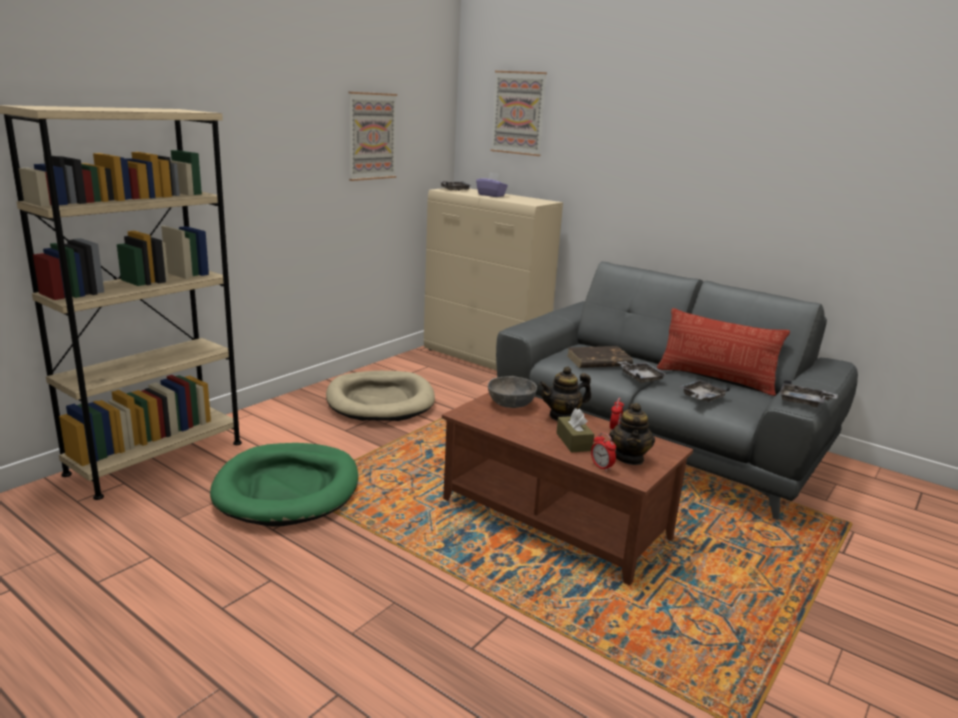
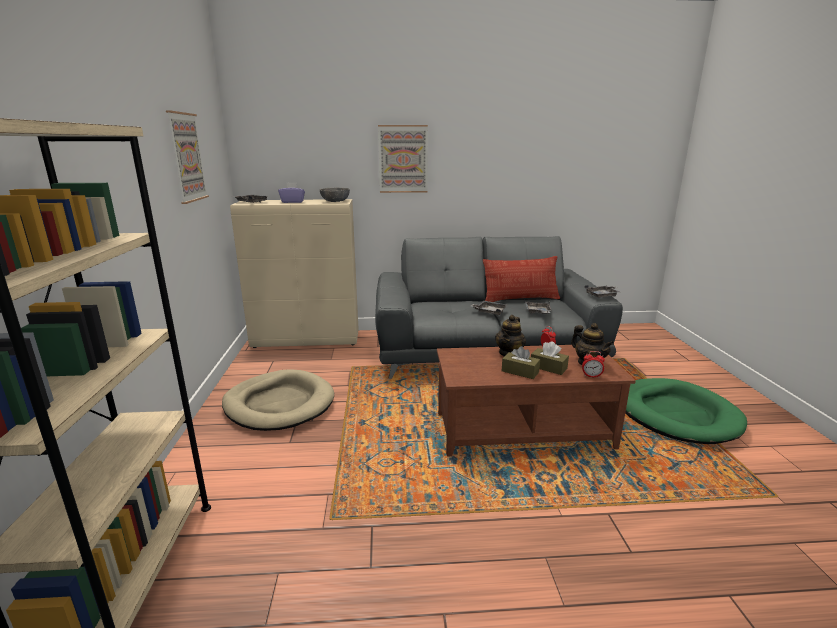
camera: 40 degrees left, 0 degrees up
(288, 489) = (324, 521): green dog bed -> green dog bed (675, 414)
(511, 404) = (468, 358): grey bowl -> grey bowl (335, 201)
(518, 113) = (295, 129): picture -> picture (403, 159)
(535, 432) = (520, 371): none -> brown tissue box
(598, 361) = (450, 310): brown book -> none

